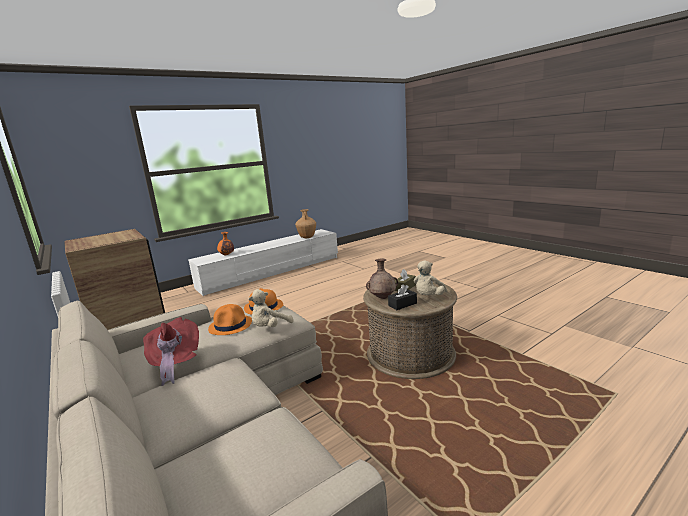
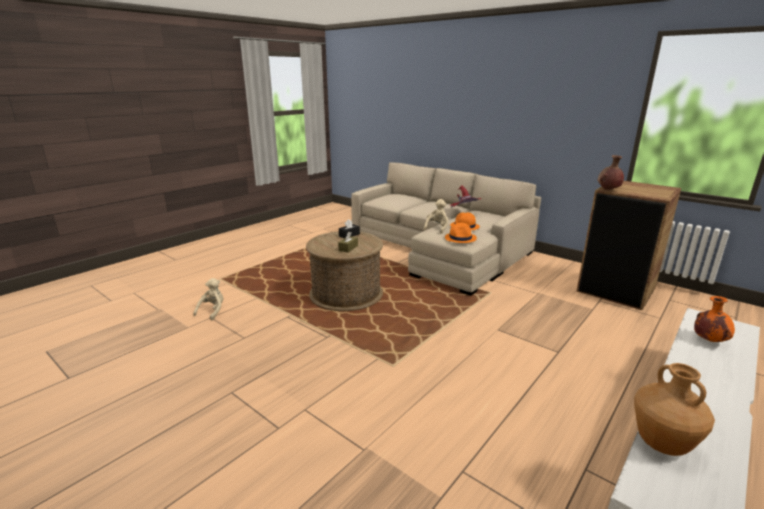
camera: 165 degrees right, 5 degrees up
(383, 297) = (365, 240): brown vase -> brown vase (608, 190)
(428, 297) = (329, 241): beige plush toy -> beige plush toy (212, 311)

